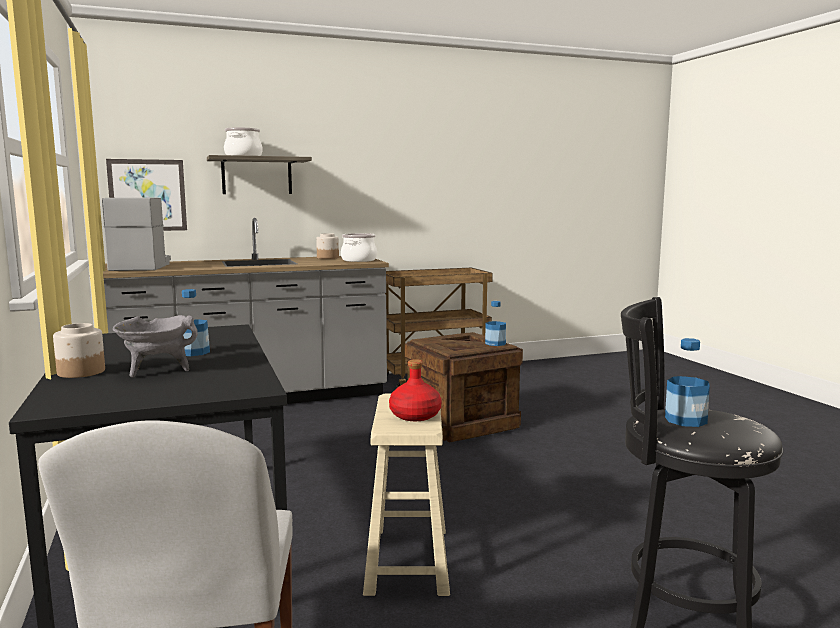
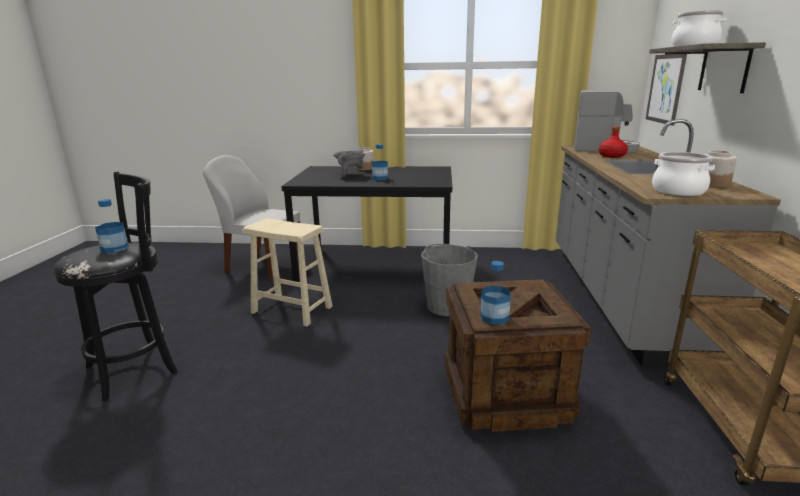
camera: 115 degrees right, 10 degrees up
(321, 461) = (447, 306): none -> grey bucket
(415, 415) = (274, 227): red bottle -> red bottle (611, 156)

